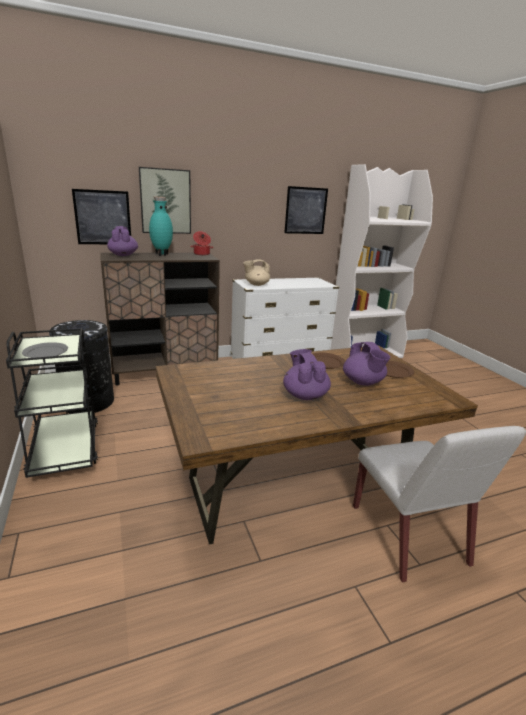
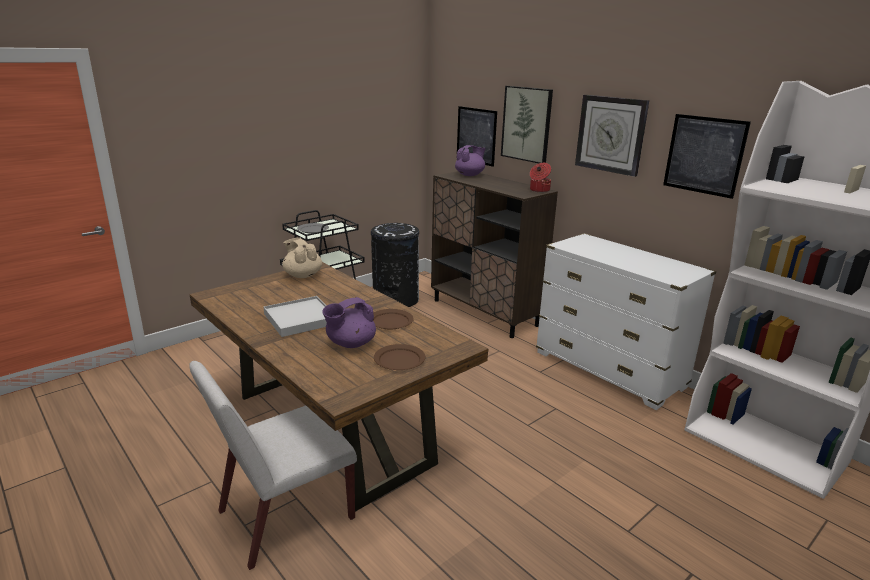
camera: 70 degrees right, 0 degrees up
(161, 254) = (500, 182): turquoise vase -> none
(244, 203) = (611, 134): none -> wall clock
(256, 284) = (582, 245): beige teapot -> beige teapot (302, 275)
(304, 395) = (300, 319): purple teapot -> white tray

